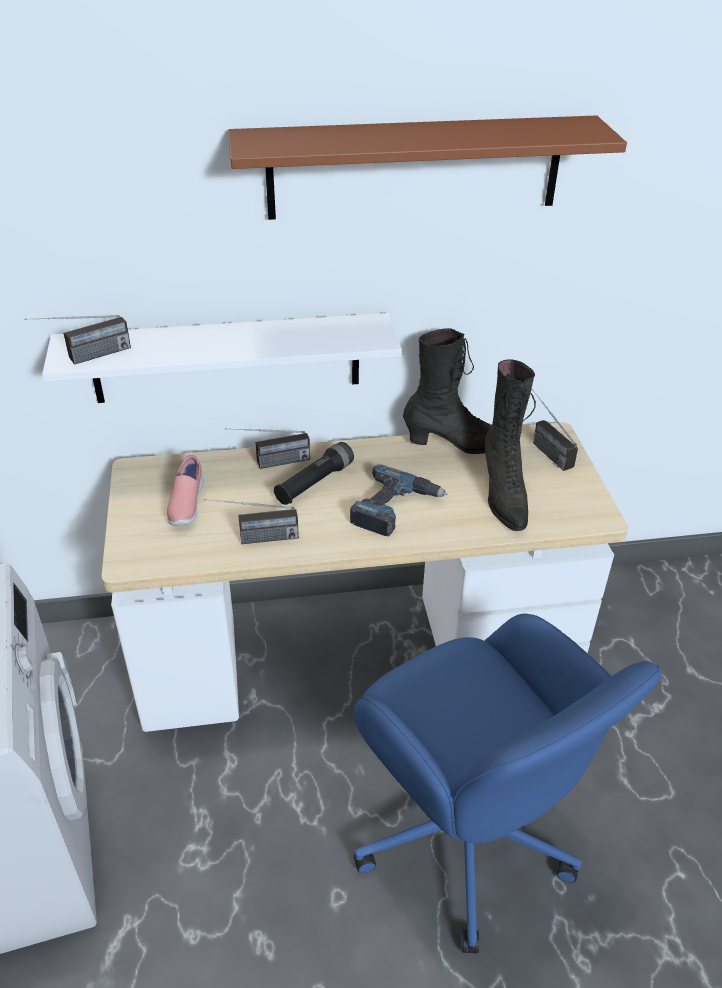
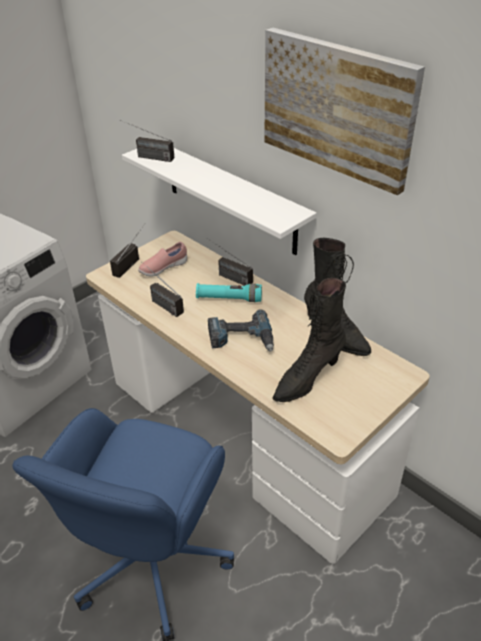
camera: 55 degrees right, 0 degrees up
(314, 483) = (229, 299): black flashlight -> turquoise flashlight
(414, 168) = (337, 107): brown shelf -> picture
(543, 448) = (382, 375): radio -> radio (130, 262)

